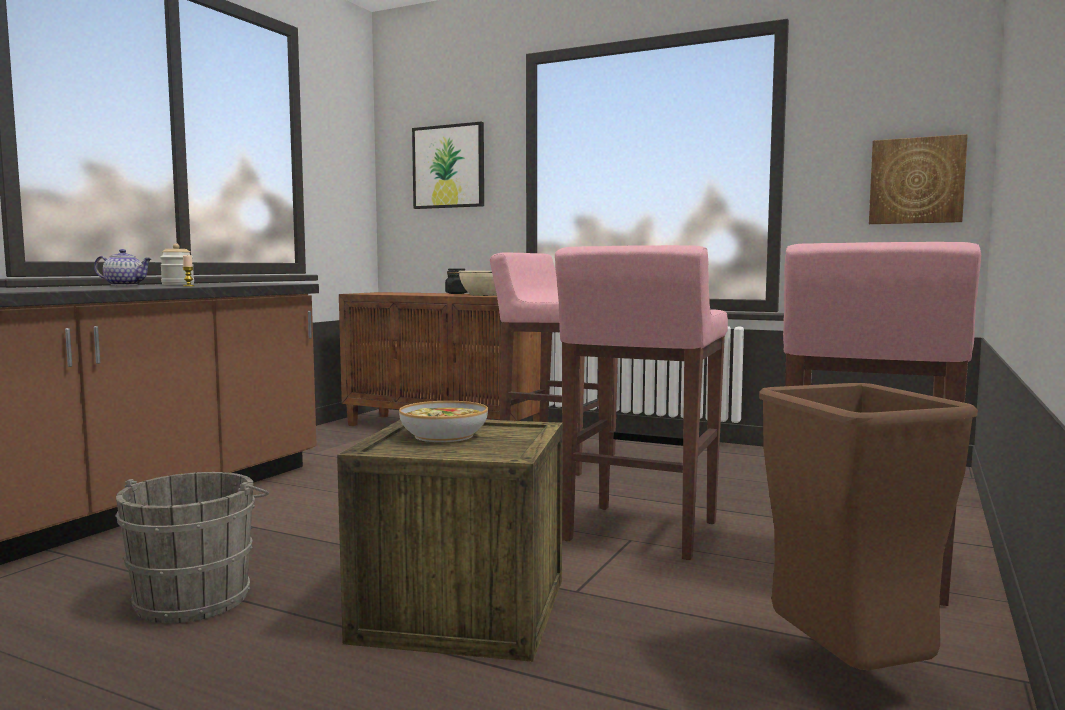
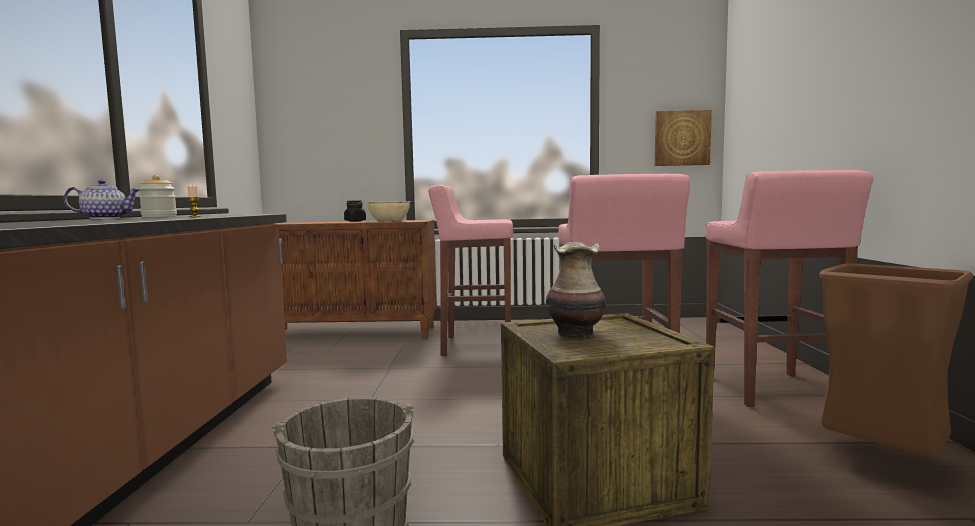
camera: 25 degrees left, 0 degrees up
(444, 435) = (576, 334): bowl -> vase
(449, 166) = (331, 117): picture -> none

